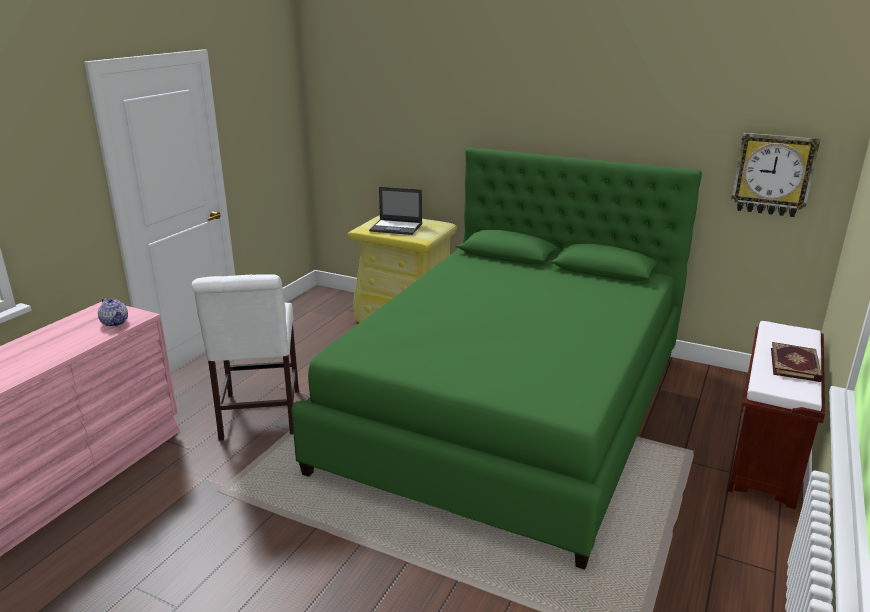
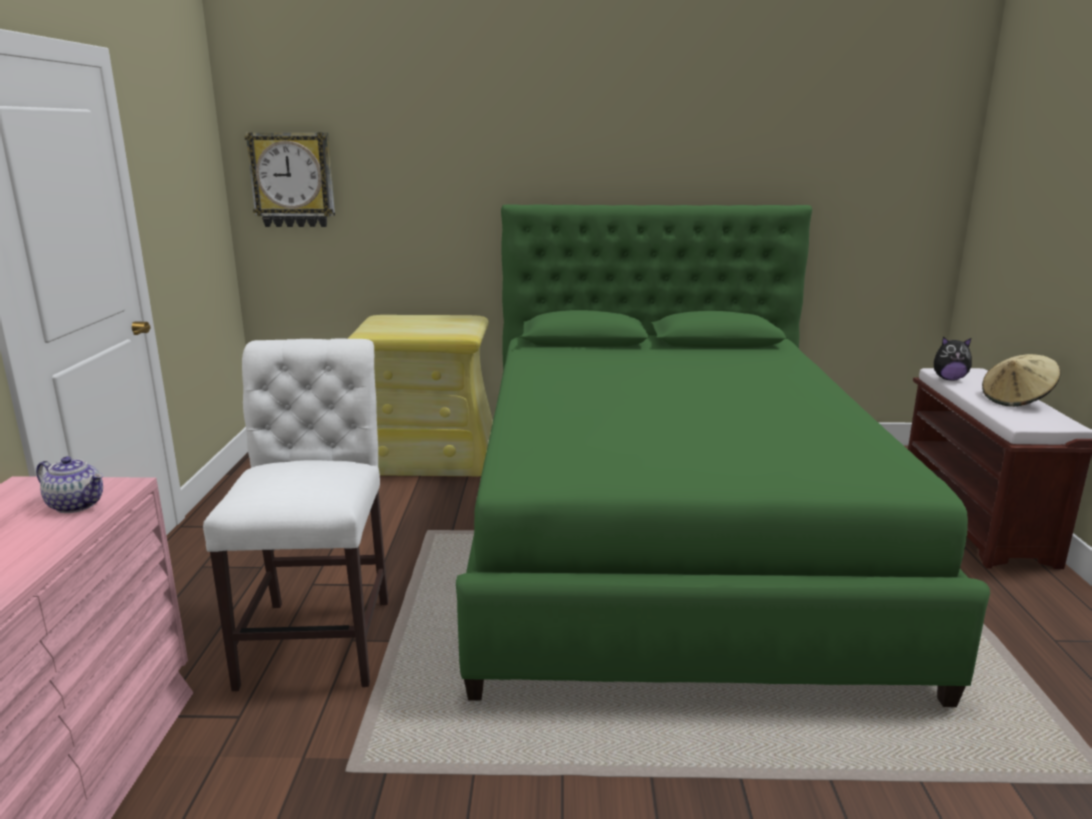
camera: 25 degrees left, 5 degrees down
(259, 417) = (321, 635): white chair -> white chair turned 150 degrees counterclockwise
(396, 227) = (414, 327): laptop -> none
(768, 335) = (949, 379): none -> plush toy
(773, 174) = (884, 204): wall clock -> wall clock (292, 180)
(796, 364) = (1016, 400): book -> beige hat

